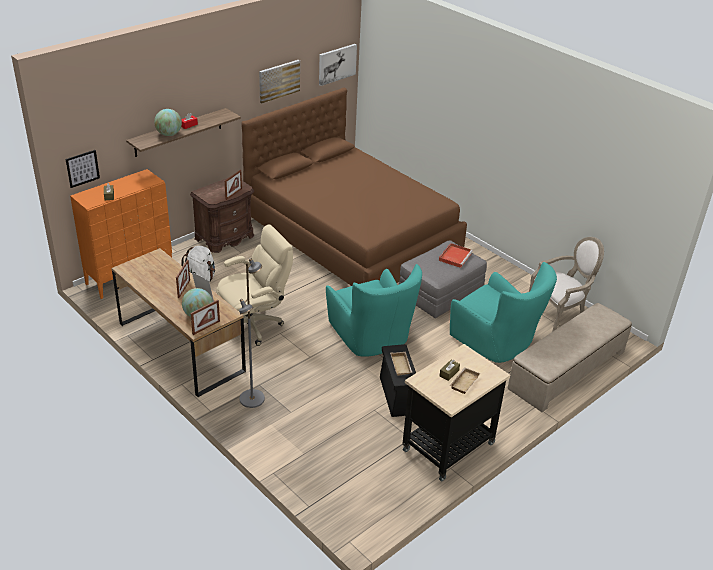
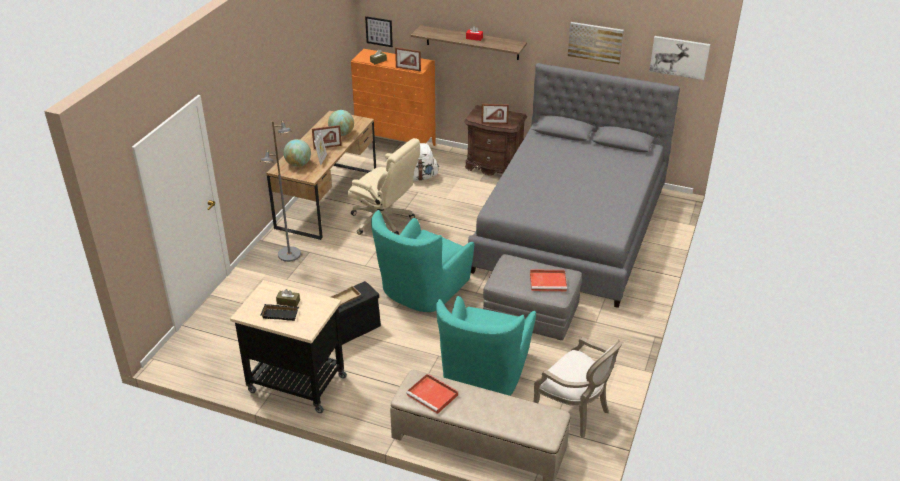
camera: 65 degrees right, 0 degrees up
(169, 134) = (448, 36): globe -> globe (342, 134)
(206, 327) = (285, 173): picture frame -> picture frame (408, 69)
(351, 236) = (571, 229): brown bed -> grey bed
(463, 382) = (281, 314): beige tray -> black tray
(552, 355) = (433, 395): none -> red tray

